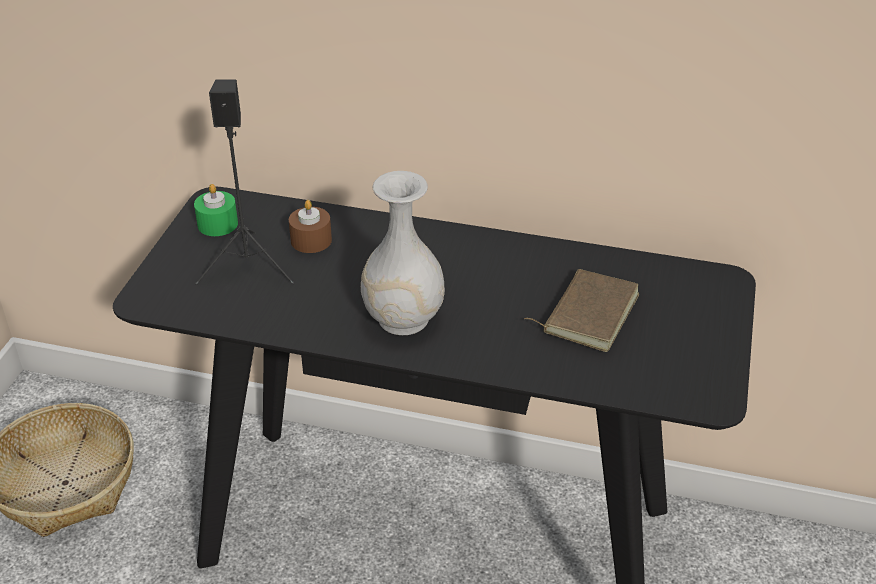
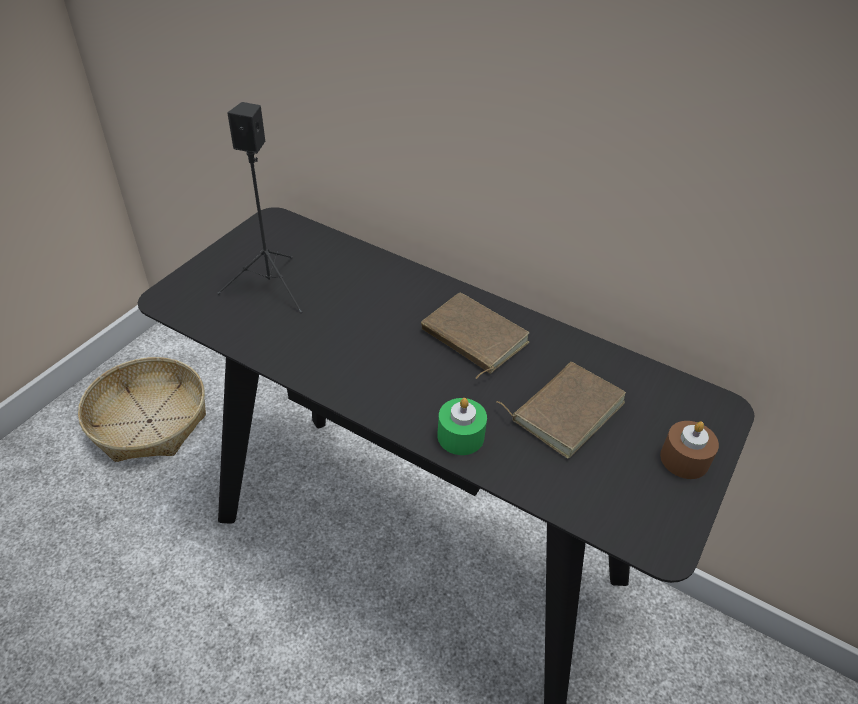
camera: 15 degrees right, 5 degrees up
(217, 224) = (265, 242): green candle -> green candle (460, 436)
(311, 240) = (337, 275): brown candle -> brown candle (684, 459)
(402, 318) = (383, 371): white vase -> none
(474, 270) = (471, 338): none -> brown book

